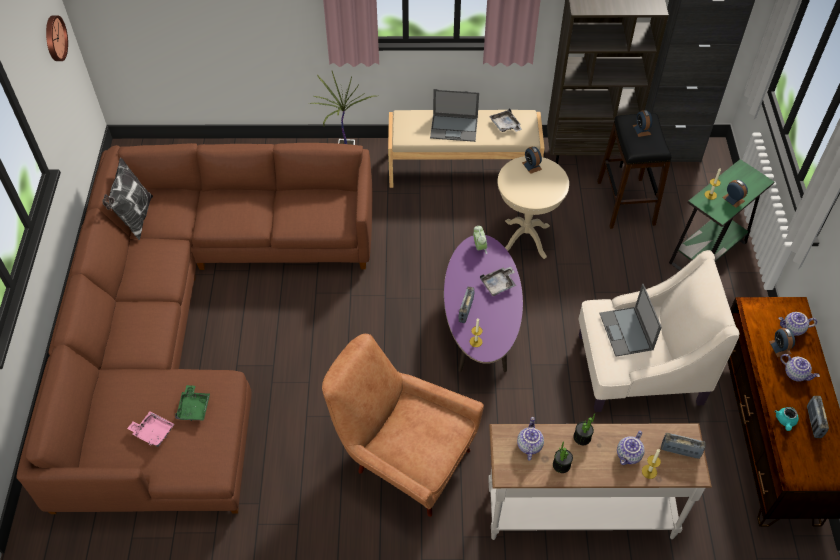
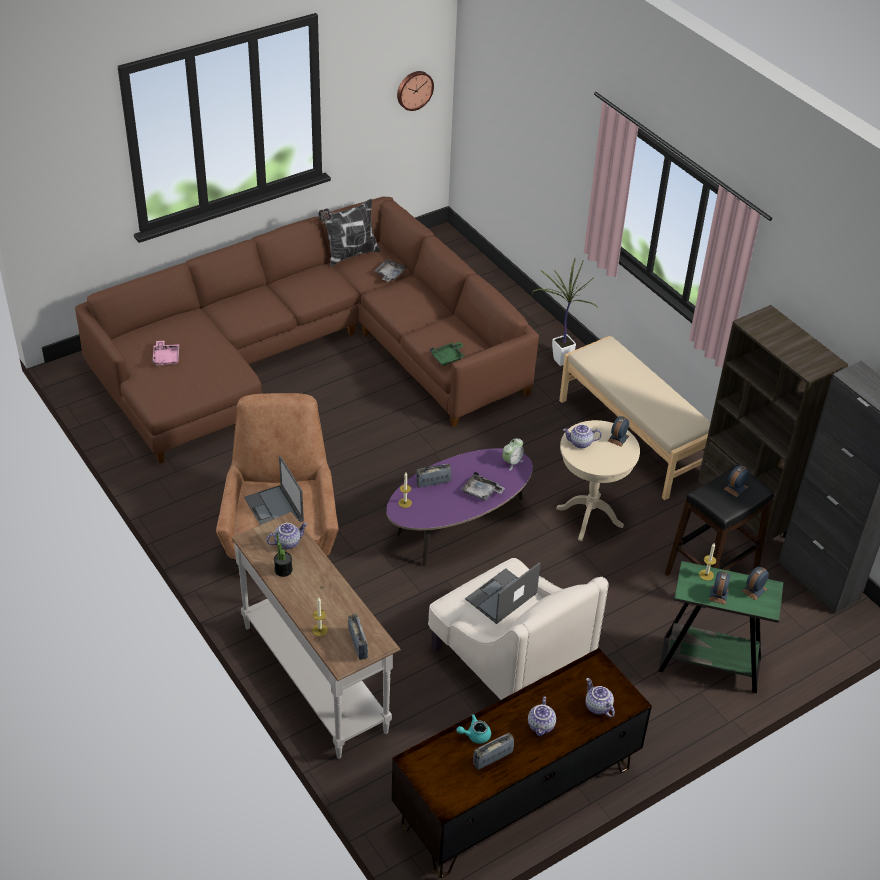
camera: 55 degrees right, 10 degrees down
(194, 408) = (203, 368): green tray -> green tray (448, 358)
(454, 128) = (631, 382): laptop -> laptop (274, 510)
(505, 125) = (670, 413): grey tray -> grey tray (389, 274)
(582, 437) = (321, 573): potted plant -> none
(629, 455) = (326, 610): teapot -> teapot (580, 443)
(780, 347) = (564, 703): alarm clock -> alarm clock (754, 590)

